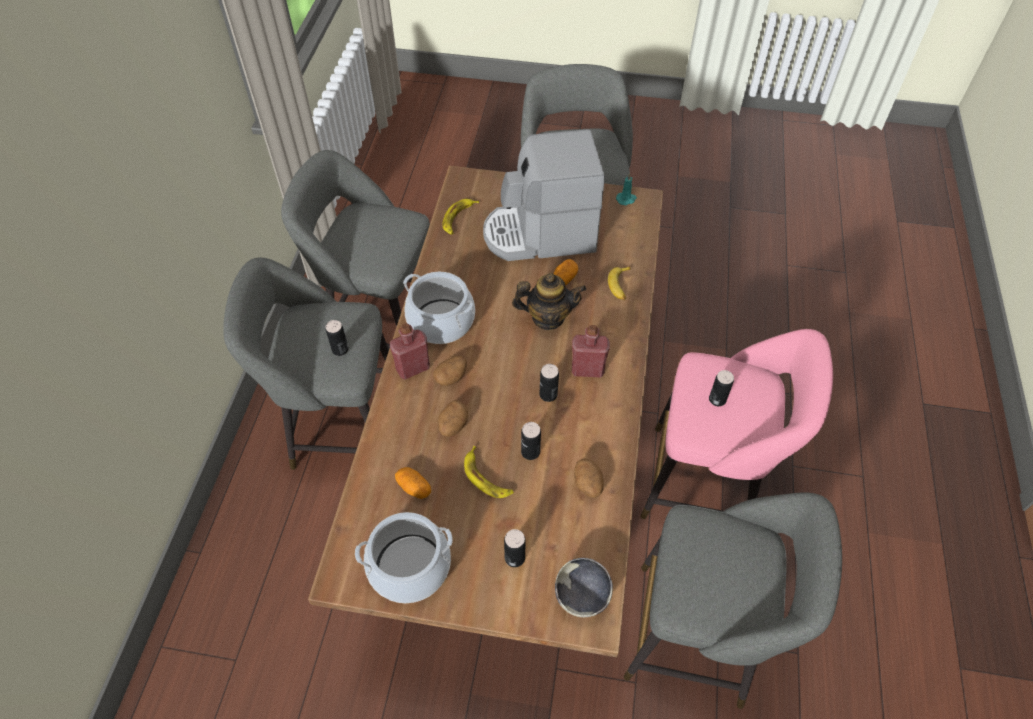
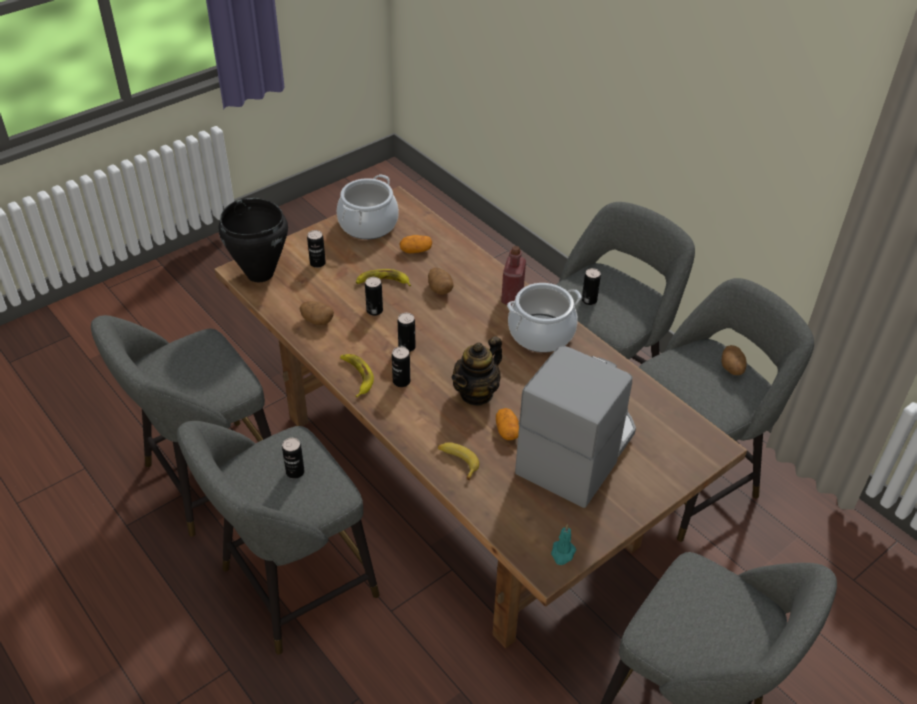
camera: 130 degrees right, 10 degrees down
(451, 377) = (481, 310): potato -> potato (732, 369)
(458, 218) = (656, 410): banana -> banana (356, 376)
(582, 596) = (260, 274): bowl -> black cooking pot
(587, 369) = (401, 381): red bottle -> can
(707, 484) = (291, 587): pink stool -> grey stool

